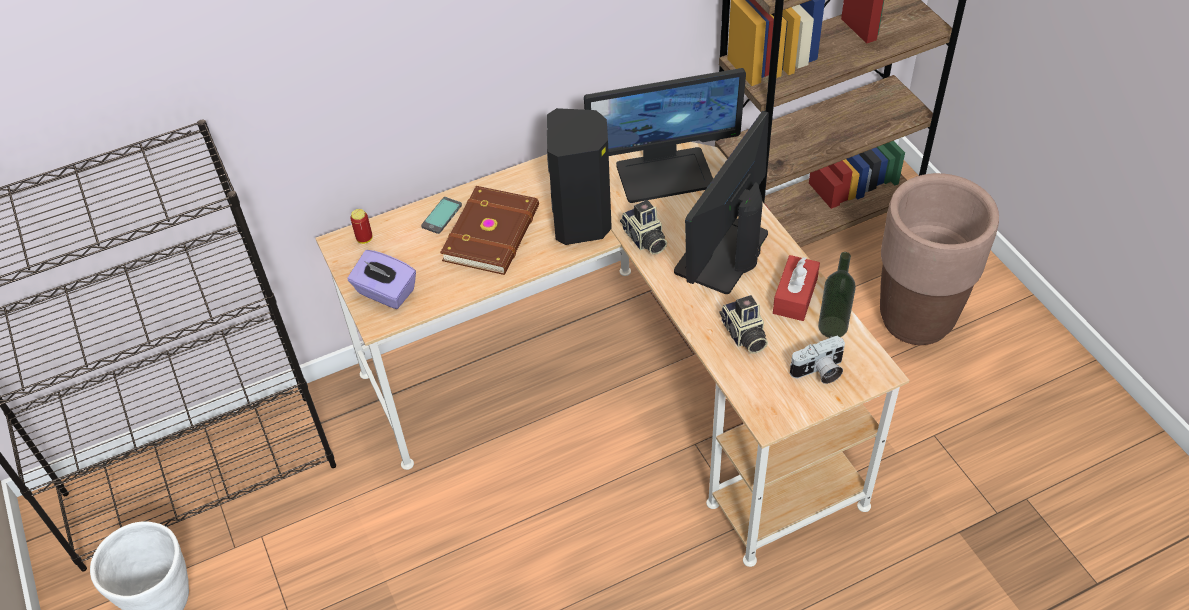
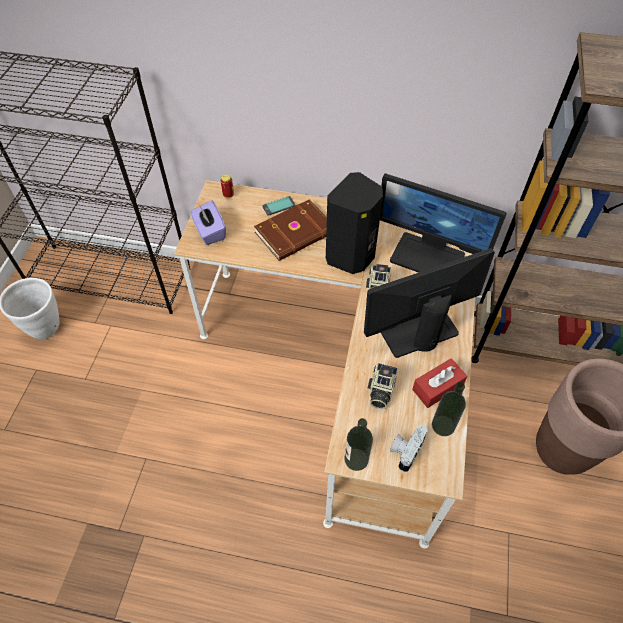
camera: 35 degrees right, 5 degrees up
(781, 413) = (356, 459): none -> bottle
(819, 372) = (406, 449): camera -> camera turned 105 degrees clockwise

